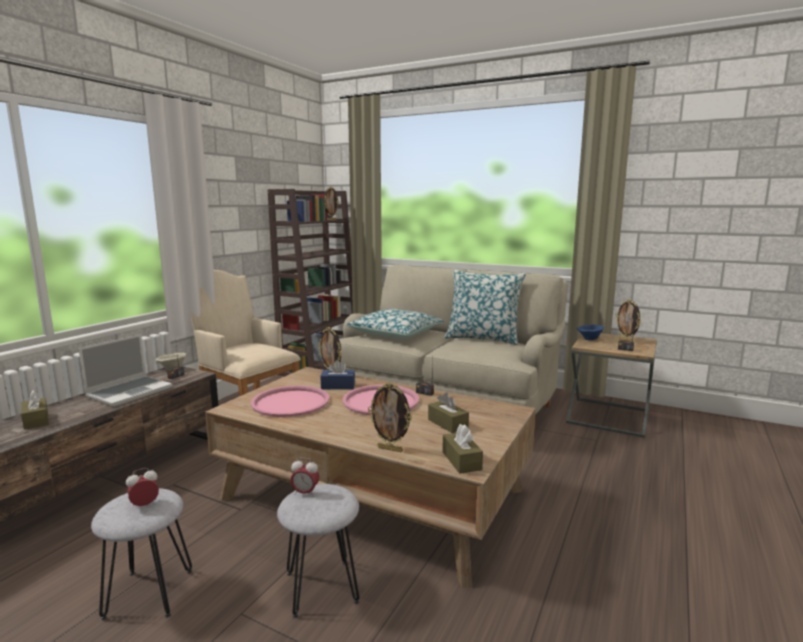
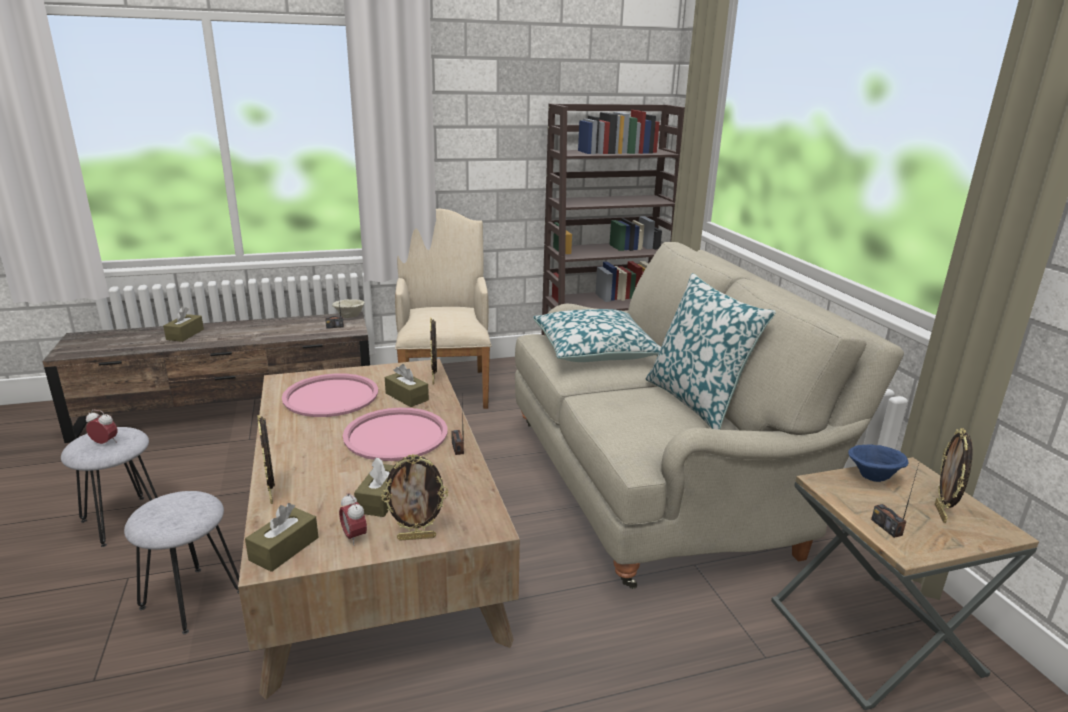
camera: 45 degrees right, 10 degrees up
(130, 392) = (277, 330): laptop -> none
(305, 493) = (181, 498): alarm clock -> alarm clock (354, 537)
(331, 220) = (649, 153): picture frame -> picture frame (417, 537)
(338, 386) = (407, 397): blue tissue box -> brown tissue box

